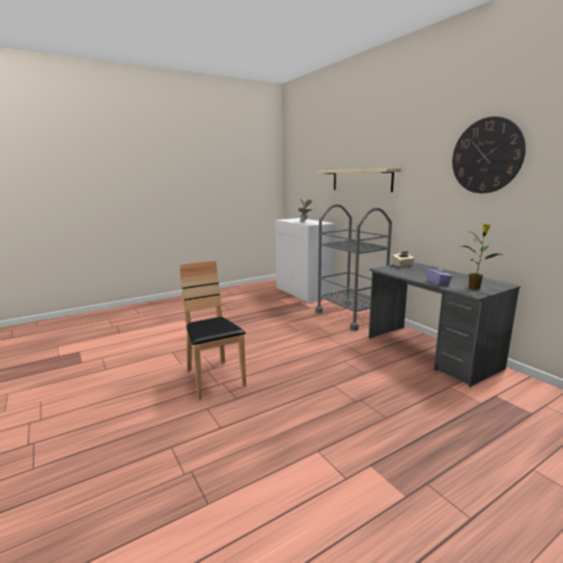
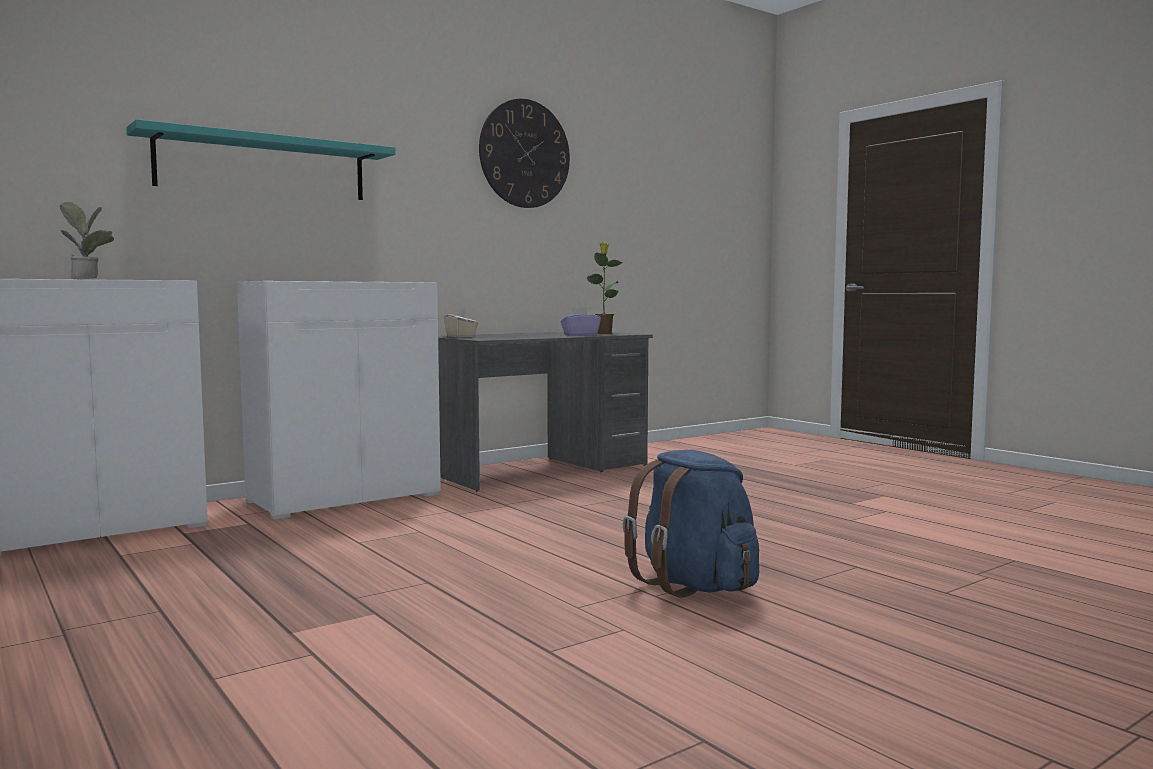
camera: 95 degrees left, 10 degrees down
(214, 379) = (694, 585): brown chair -> blue backpack
(350, 316) = (345, 497): grey cart -> white cabinet
(361, 180) = (263, 167): beige shelf -> turquoise shelf

